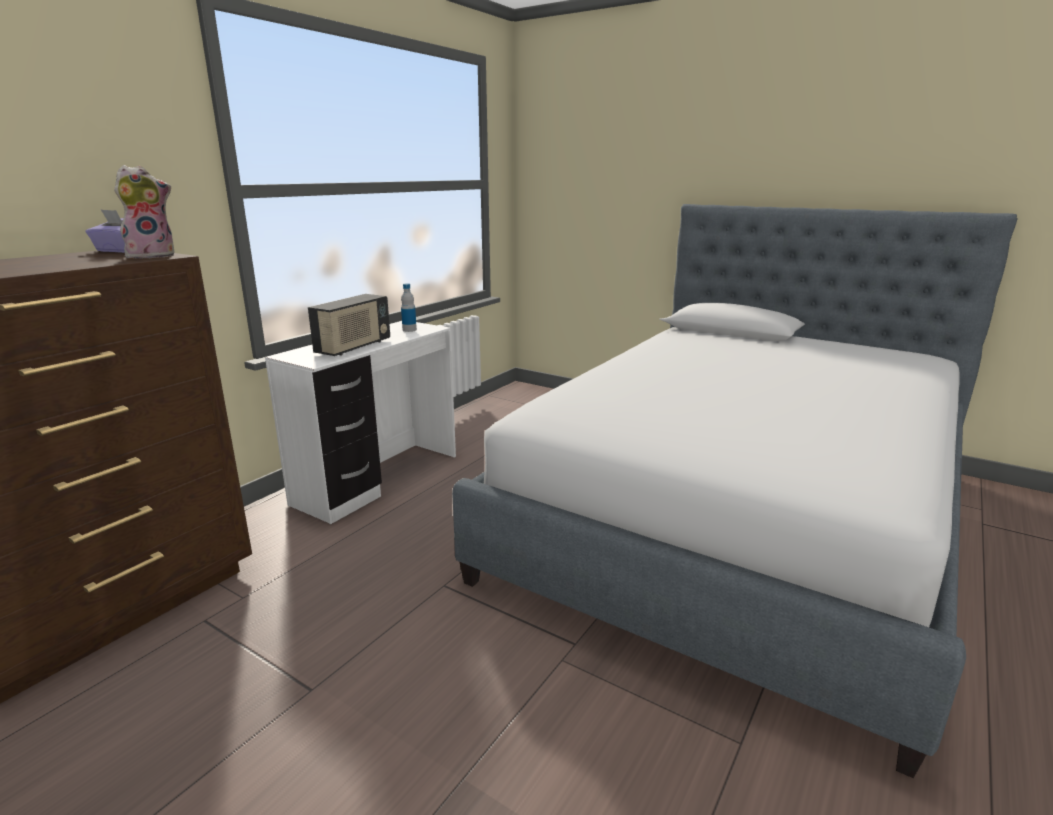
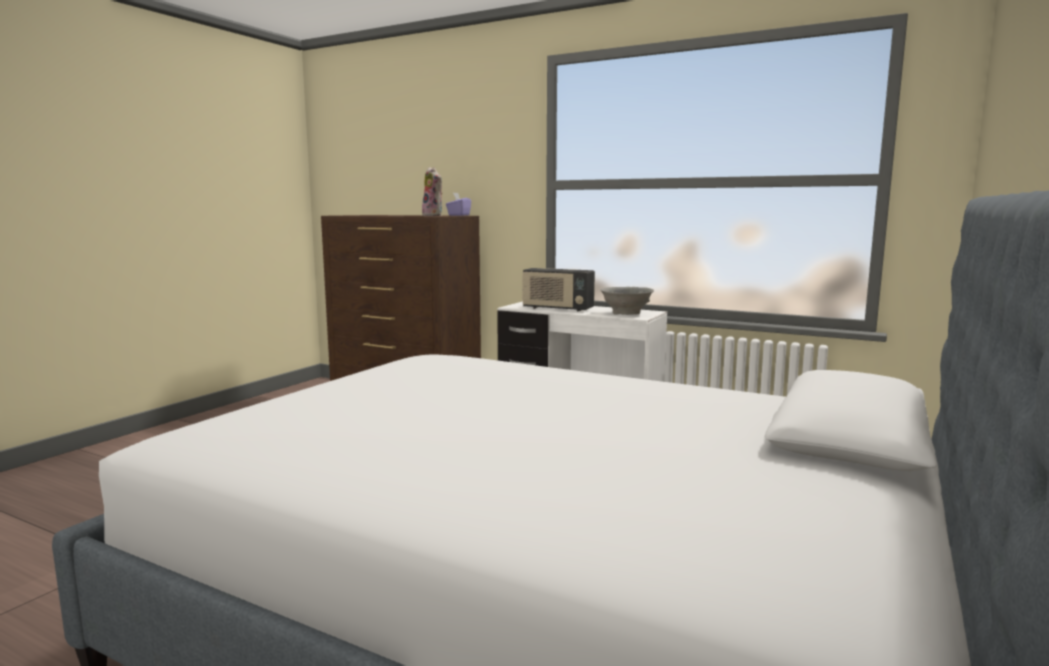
camera: 85 degrees right, 10 degrees down
(409, 330) = (626, 313): bottle -> grey bowl

